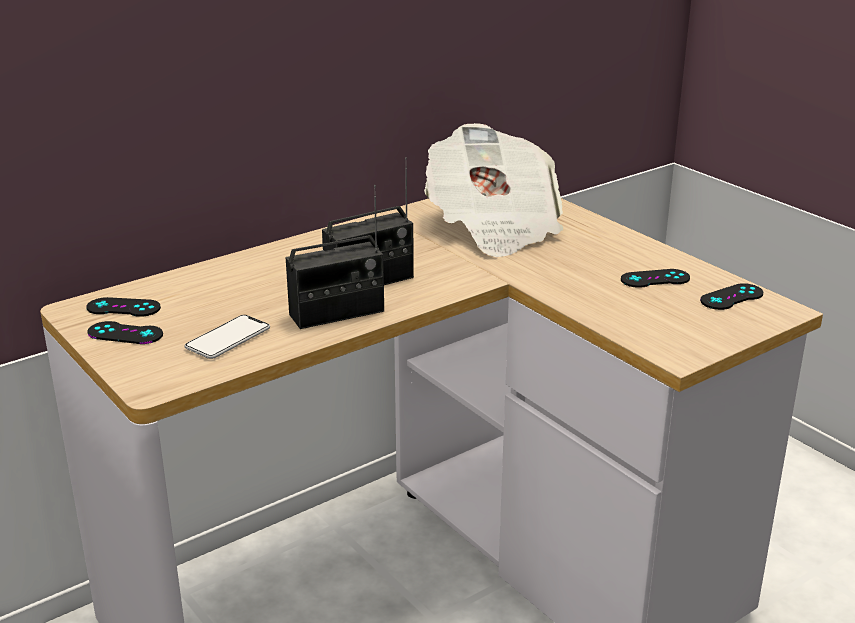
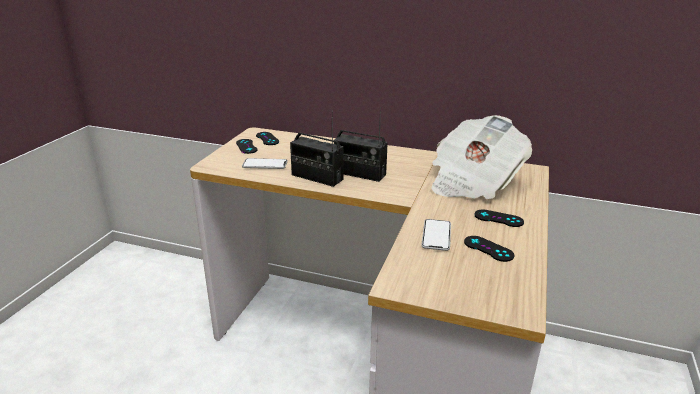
camera: 55 degrees right, 0 degrees up
(596, 294) = (436, 235): none -> phone
(731, 297) = (507, 285): black game controller -> black game controller (498, 218)

